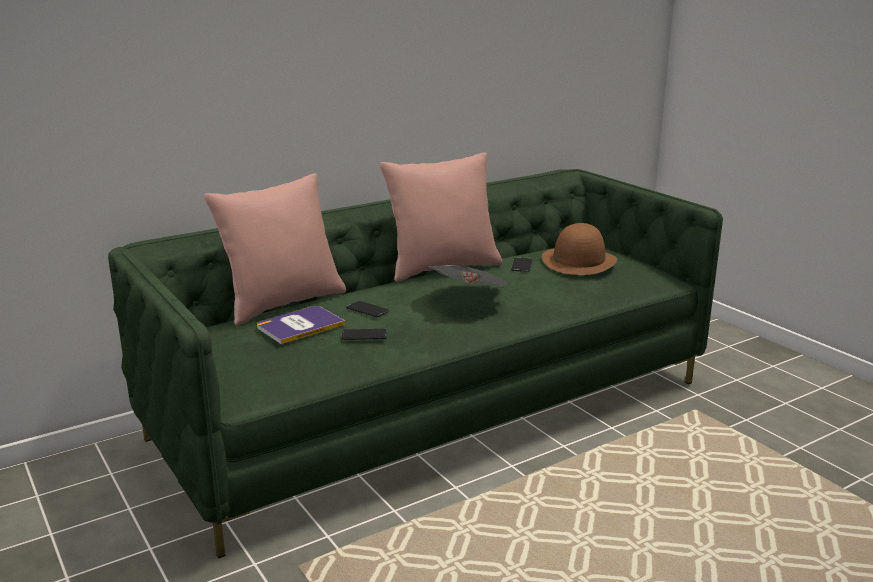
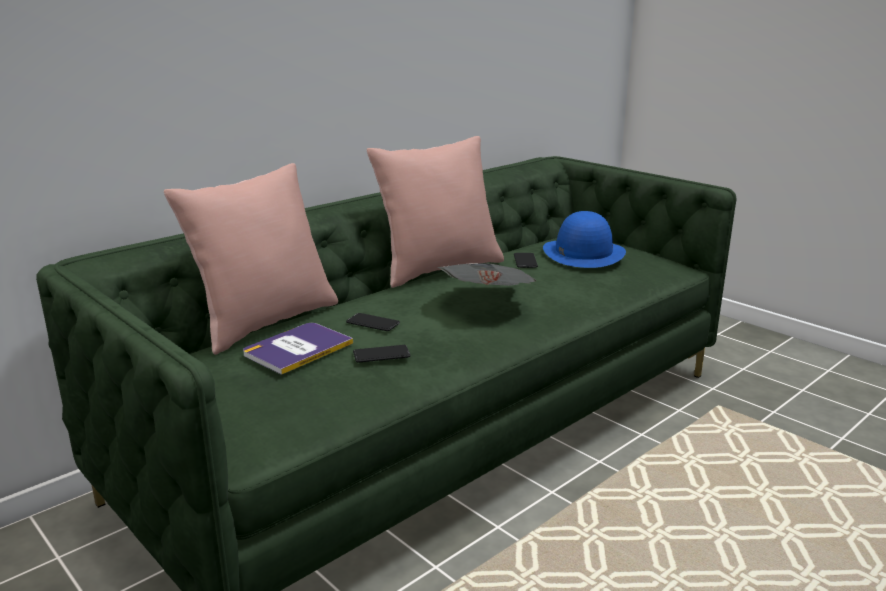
camera: 10 degrees left, 0 degrees up
(578, 261) = (583, 253): brown hat -> blue hat

